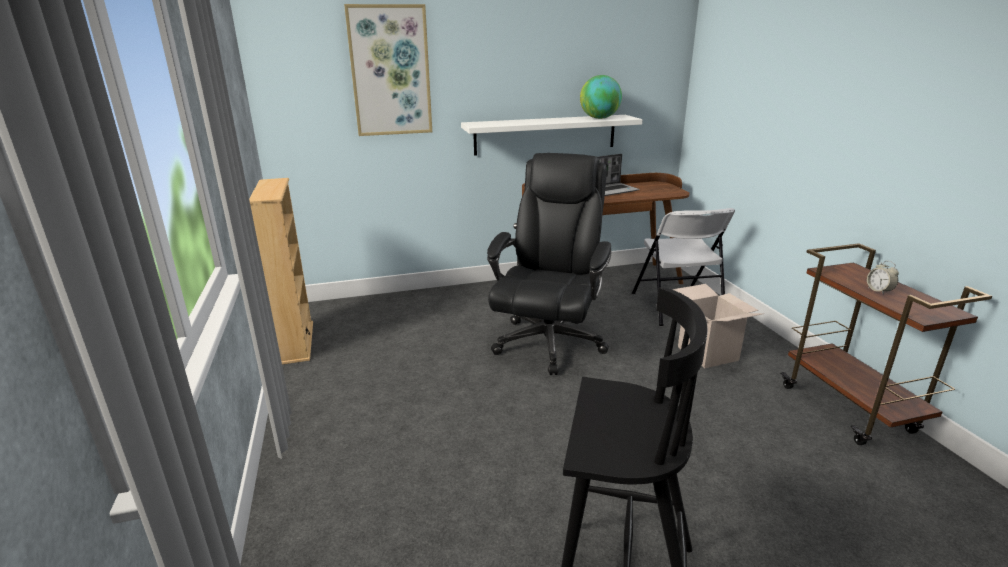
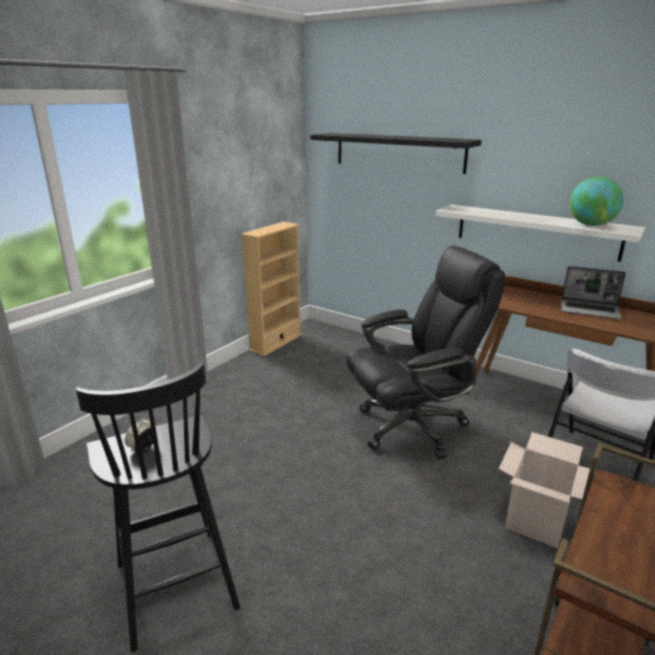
camera: 50 degrees right, 0 degrees up
(390, 71) = (398, 152): picture -> black shelf
(879, 291) = (614, 533): alarm clock -> alarm clock (143, 449)

